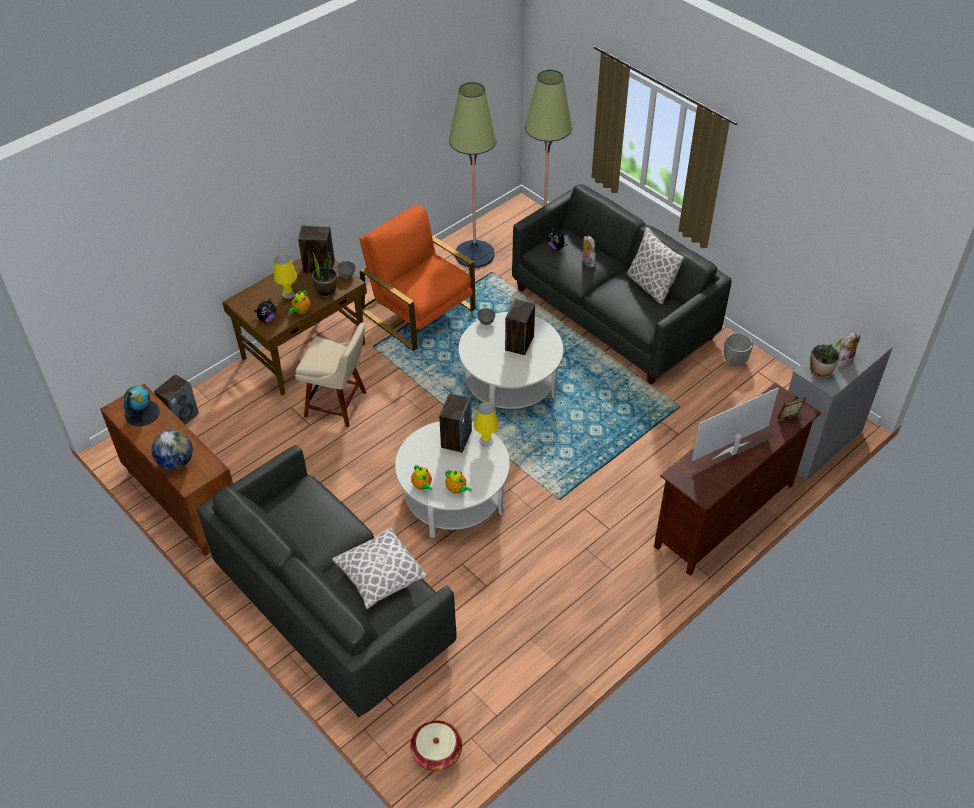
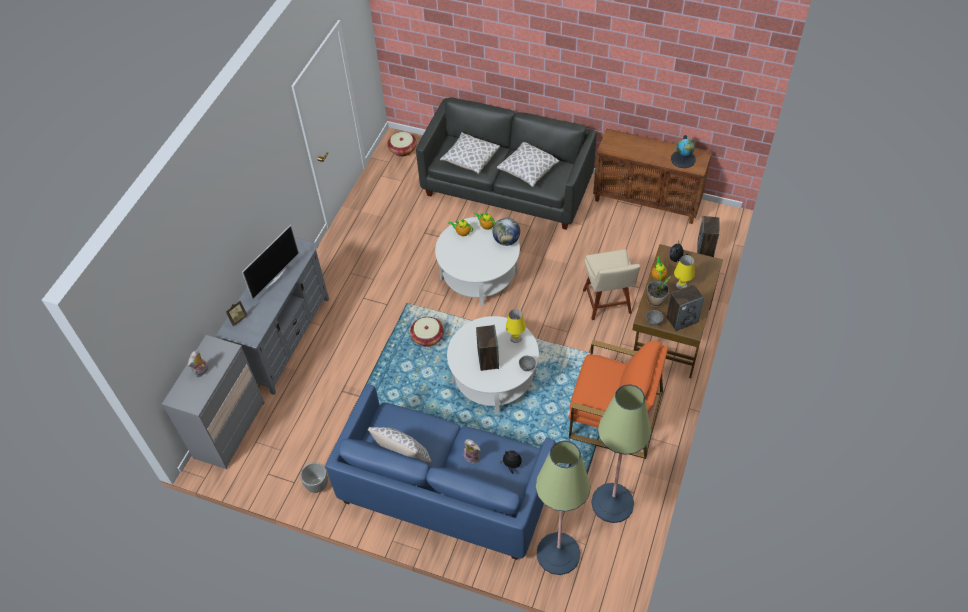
camera: 155 degrees right, 5 degrees up
(176, 462) = (631, 142): globe -> globe (506, 240)
(319, 523) = (528, 171): none -> pillow
(339, 405) = (607, 304): beige chair -> beige chair turned 90 degrees counterclockwise
(456, 439) = (485, 264): speaker -> none
(486, 441) = (464, 271): yellow table lamp -> yellow table lamp (515, 338)
(556, 451) = (427, 337): none -> basket
(613, 313) = (445, 490): grey sofa -> blue sofa
(725, 516) = (286, 340): brown tv stand -> grey tv stand
(820, 371) = (219, 353): potted plant -> none

